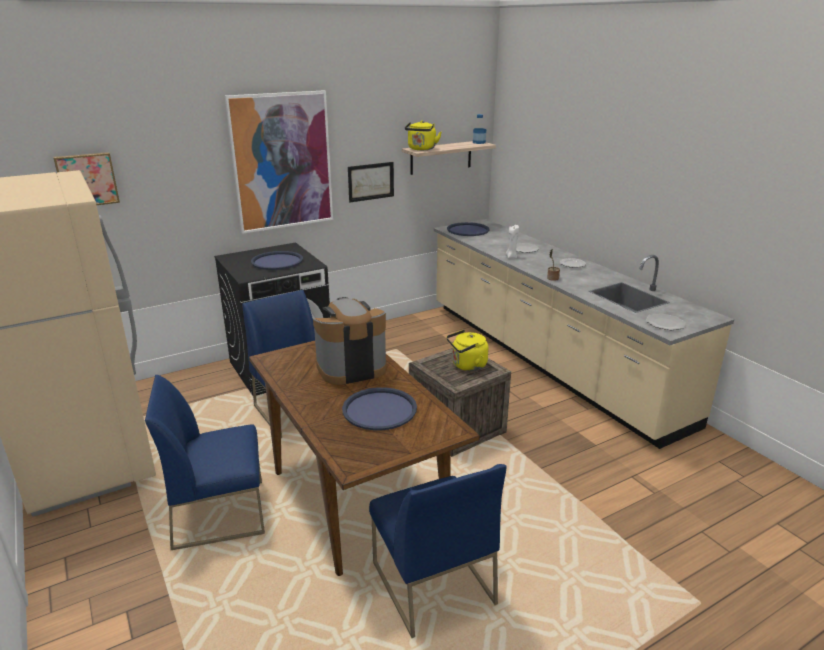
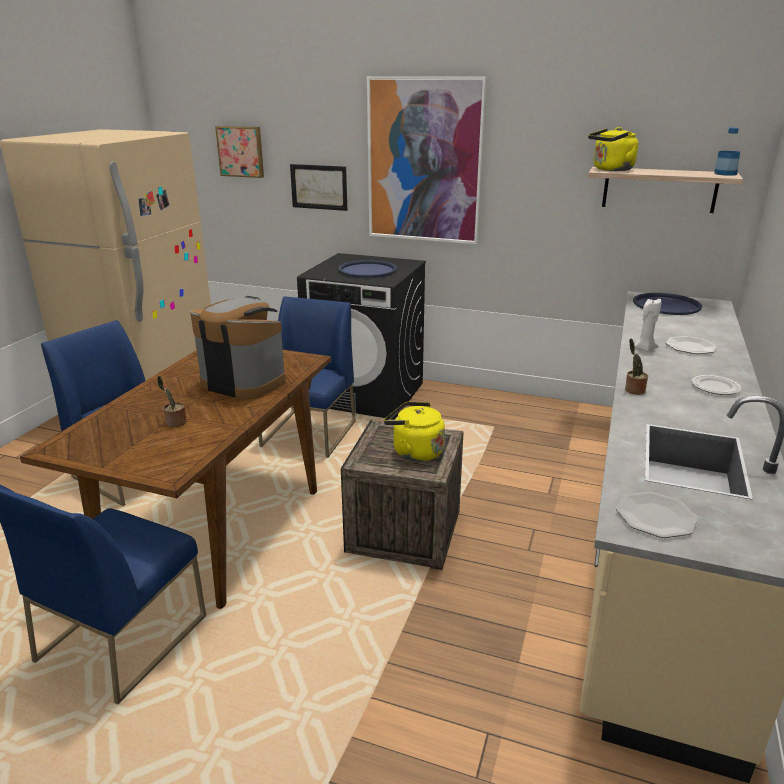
camera: 50 degrees right, 0 degrees up
(371, 181) = (538, 206): picture -> picture (319, 187)
(379, 410) = (175, 422): blue tray -> potted plant

